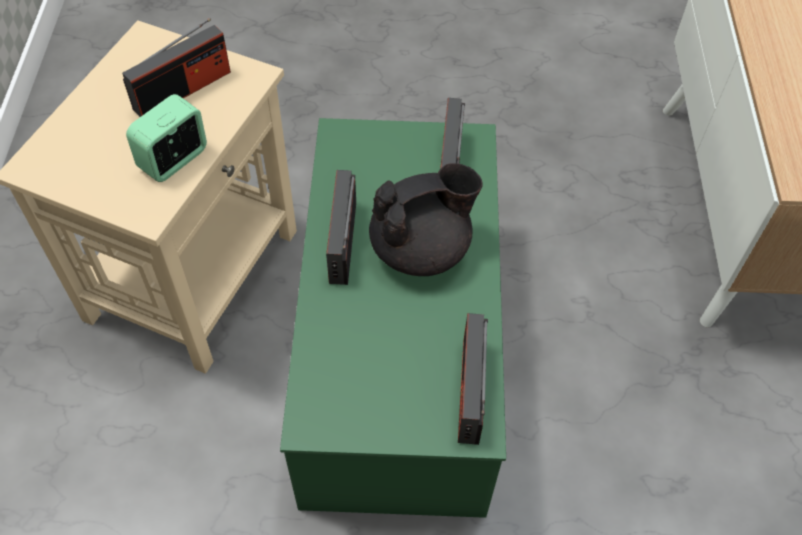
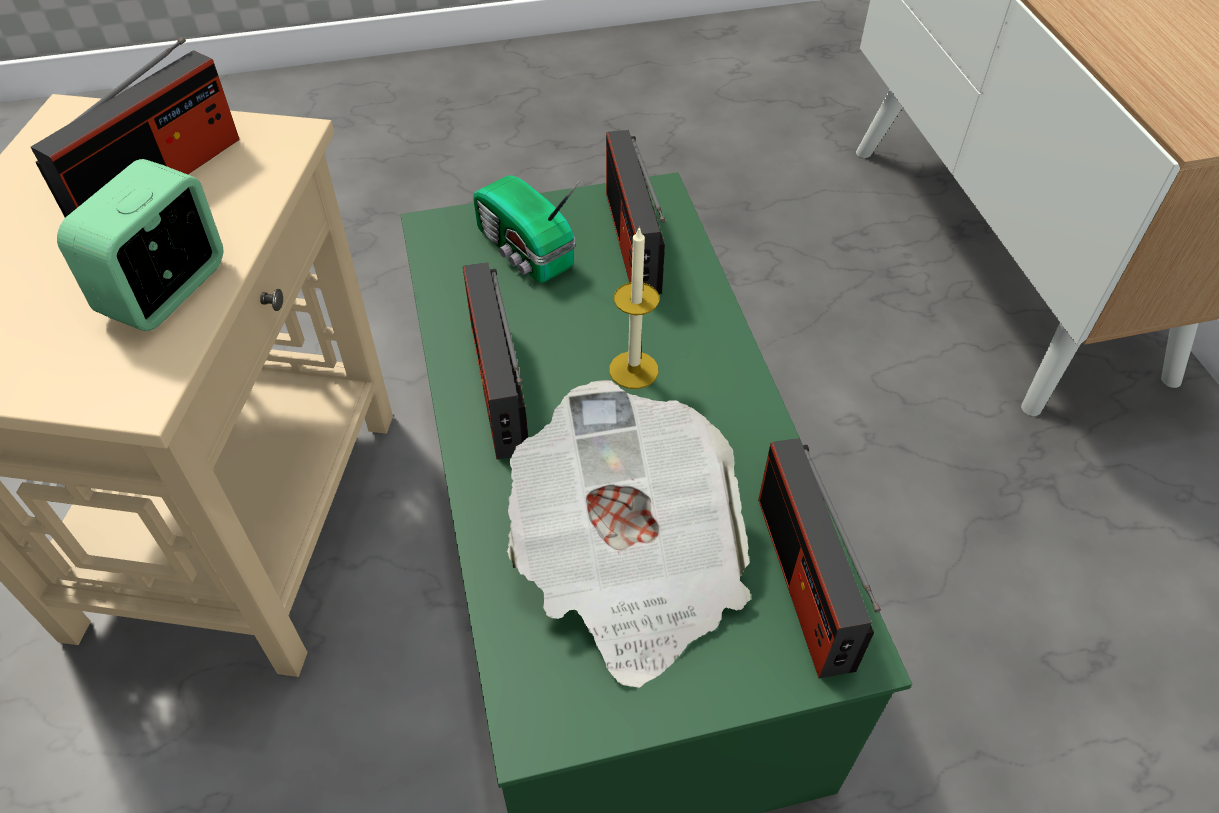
camera: 15 degrees left, 5 degrees down
(380, 360) = (630, 566): none -> newspaper
(383, 159) = (524, 251): none -> radio
(421, 249) = (633, 370): black teapot -> candle

